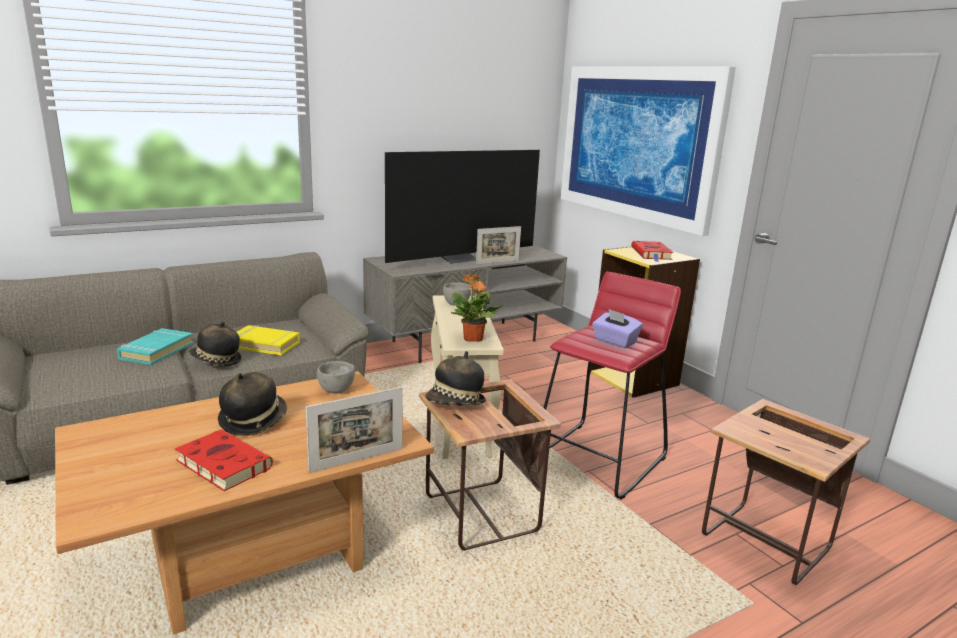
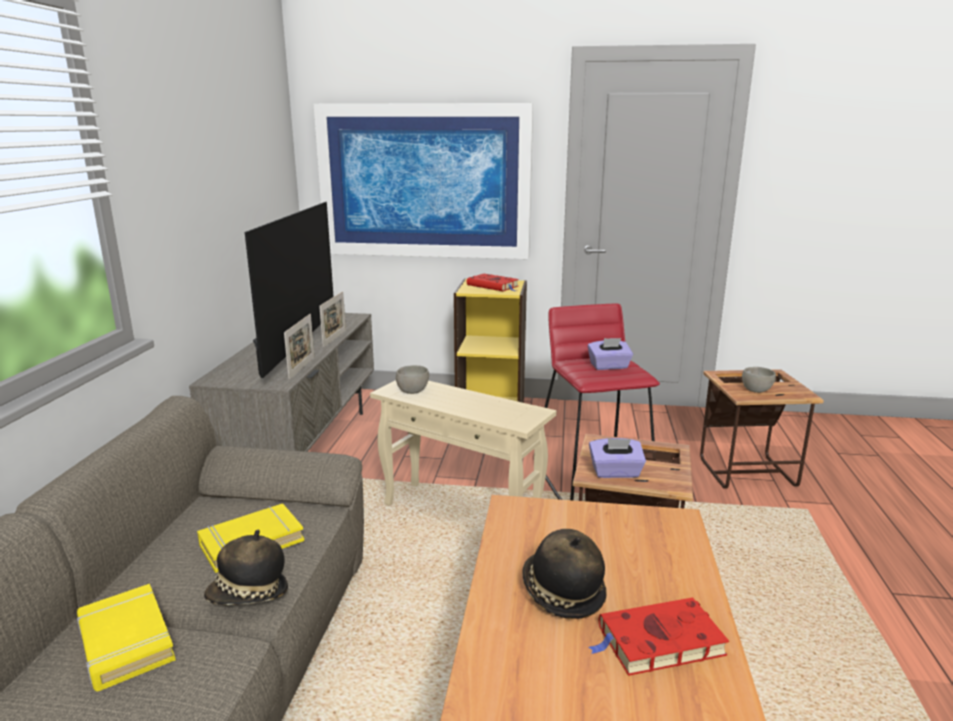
camera: 50 degrees left, 0 degrees up
(156, 351) = (125, 642): turquoise book -> yellow book
(337, 390) = (530, 519): grey bowl -> grey bowl (756, 390)
(357, 460) = (702, 555): picture frame -> picture frame (302, 368)
(455, 404) = (615, 472): hat -> purple tissue box
(473, 339) = (516, 413): potted plant -> none

